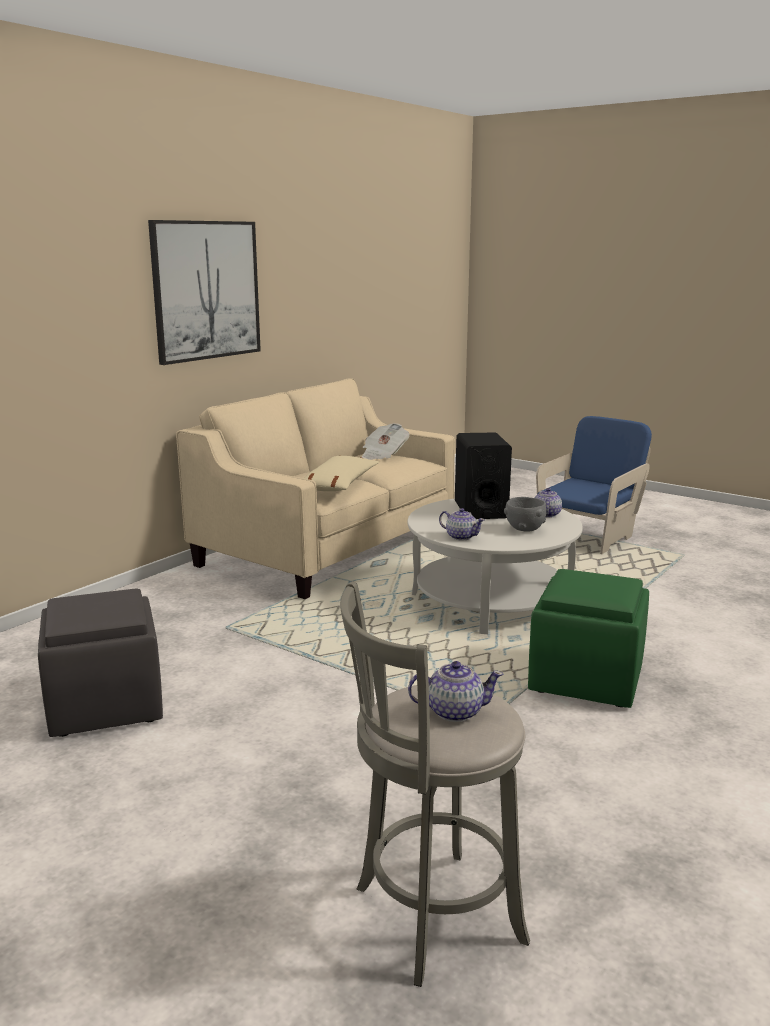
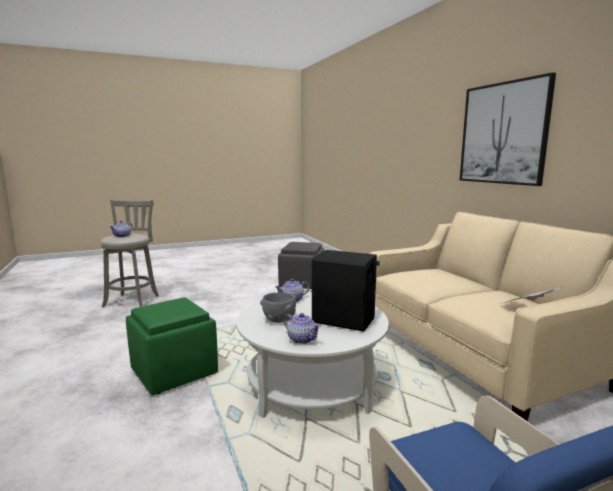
camera: 120 degrees right, 5 degrees down
(338, 485) = (422, 281): beige pillow -> none

